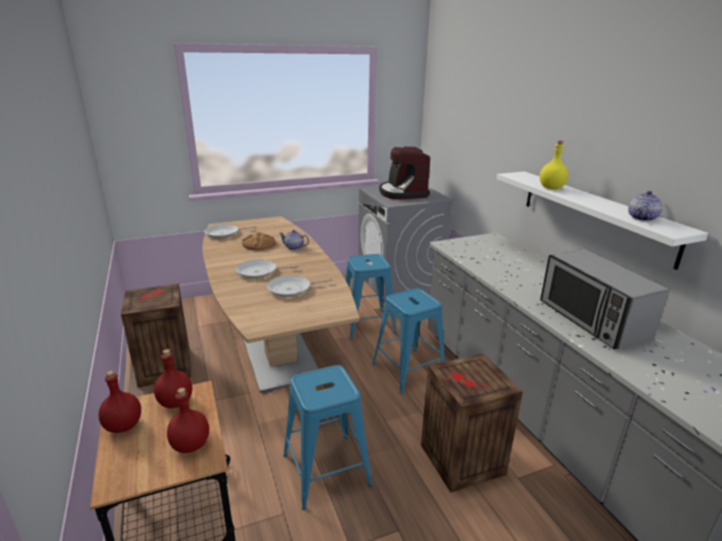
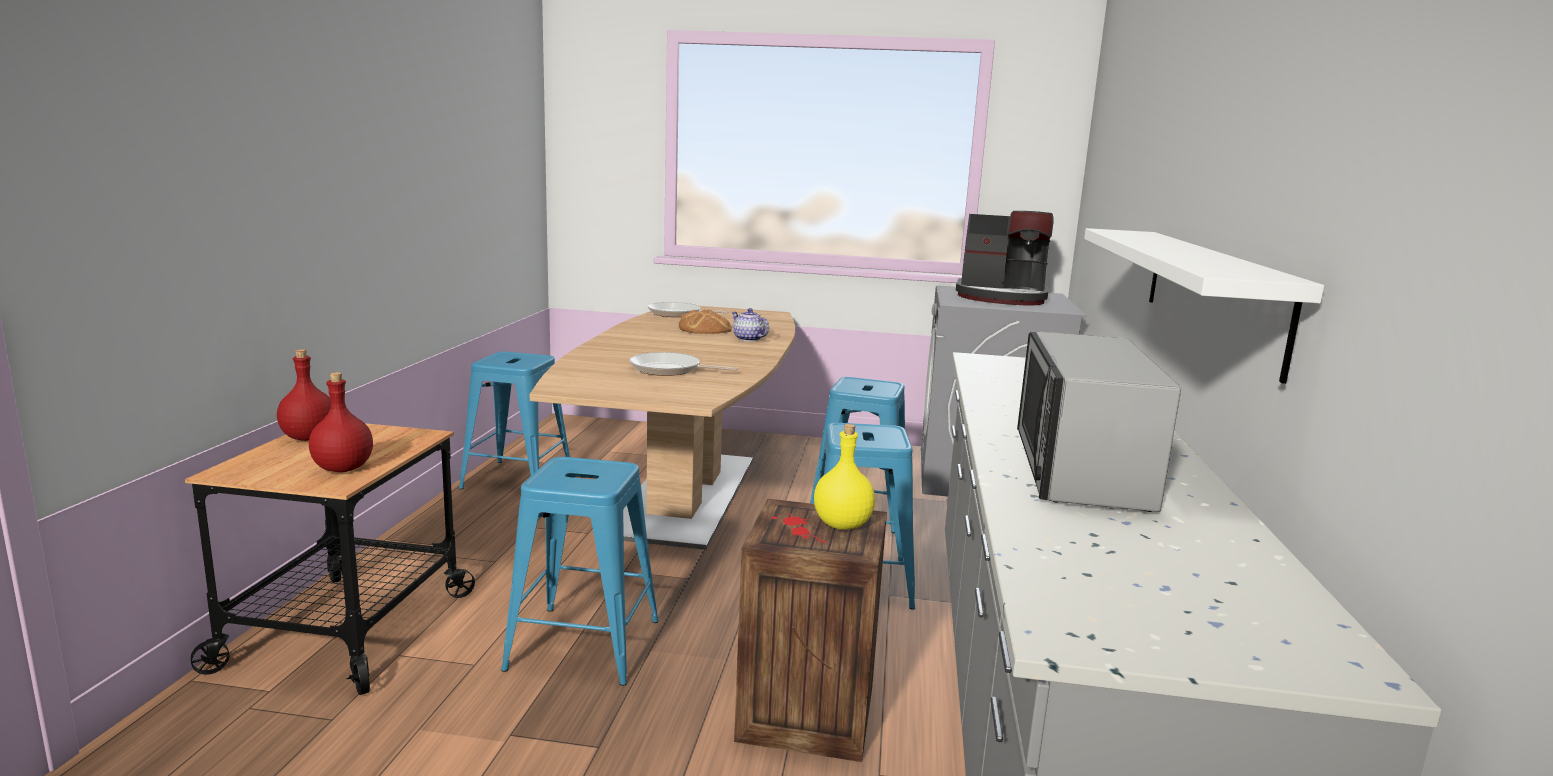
camera: 30 degrees right, 10 degrees down
(164, 367) = (517, 479): crate -> blue stool
(176, 402) = (388, 436): red bottle -> none
(259, 272) = (656, 349): frying pan -> none
(402, 193) = (1002, 298): coffee machine -> coffee machine turned 90 degrees counterclockwise
(552, 188) = (1142, 240): yellow bottle -> yellow bottle (842, 525)
(641, 218) = (1218, 264): teapot -> none

